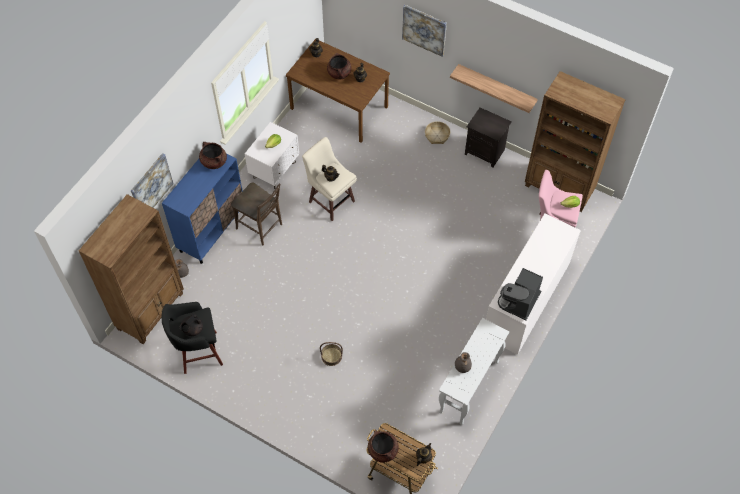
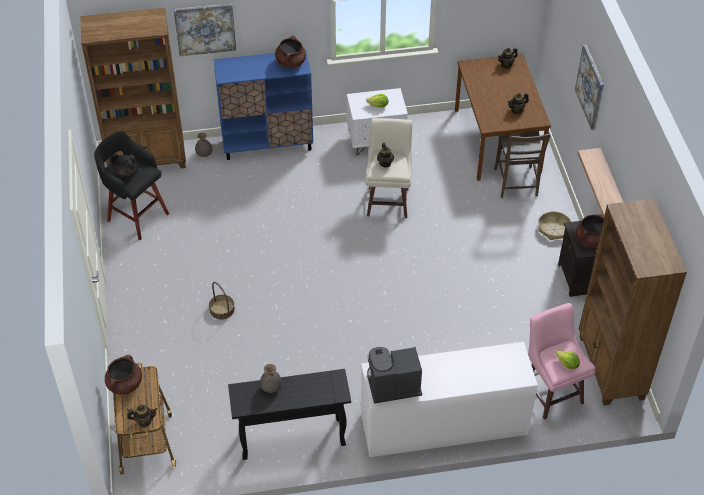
camera: 50 degrees right, 10 degrees down
(261, 227) = (306, 173): brown chair -> brown chair (516, 184)
(339, 73) = (504, 93): brown cooking pot -> brown cooking pot (591, 240)
(469, 387) = (291, 439): white console table -> black console table

